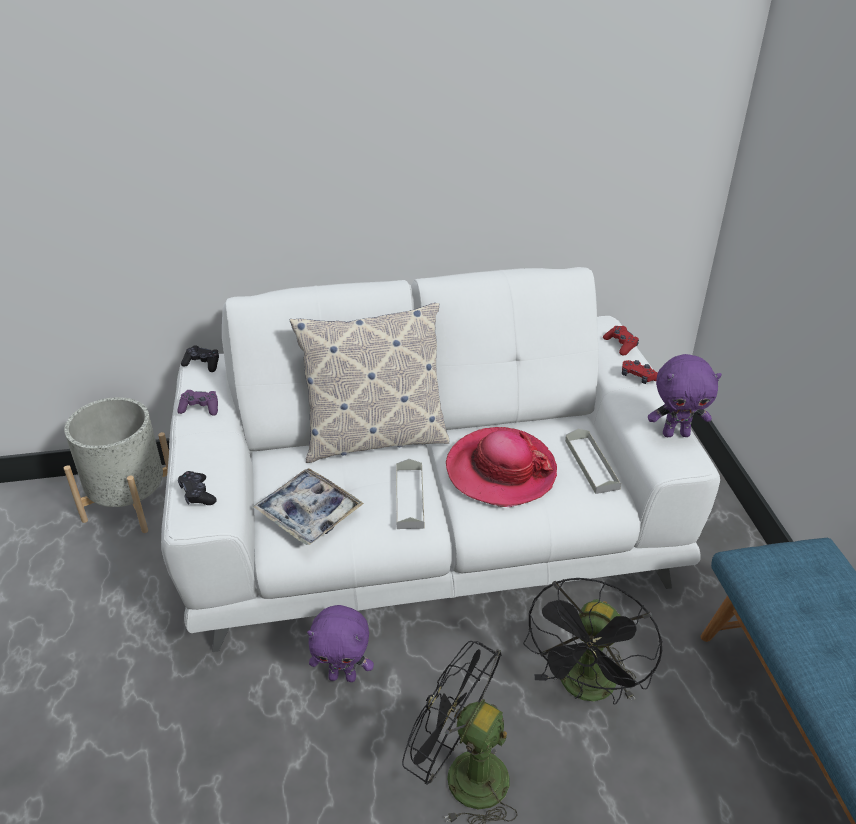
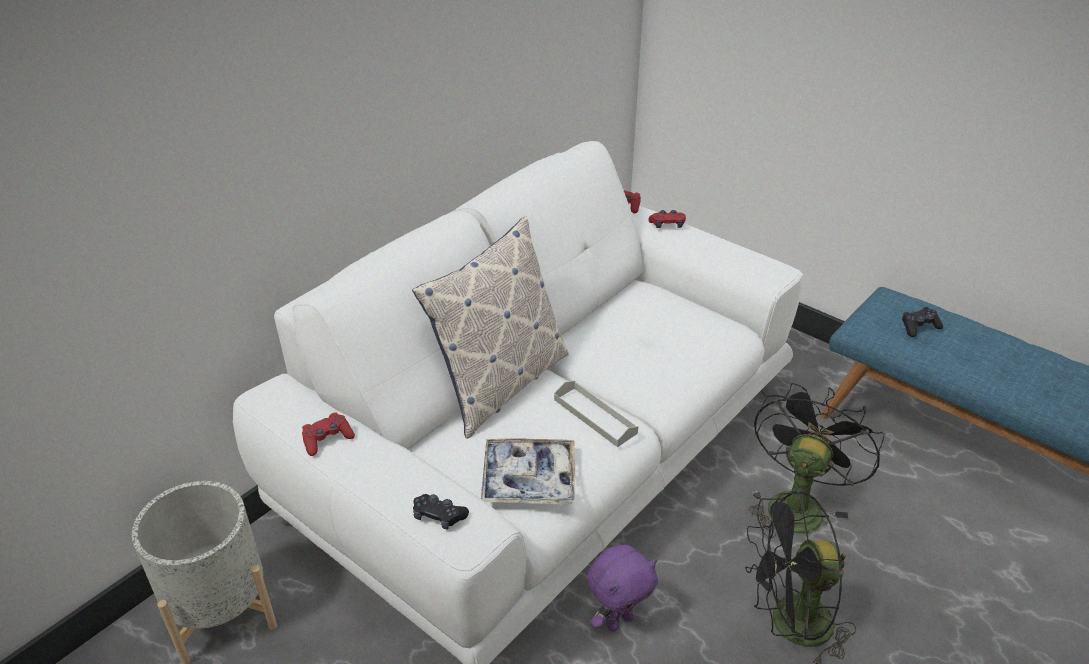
camera: 40 degrees left, 0 degrees up
(200, 408) = (327, 439): purple game controller -> red game controller
(202, 364) = (268, 397): black game controller -> black game controller (919, 327)
(500, 470) = (636, 354): hat -> none
(586, 690) = (796, 503): black fan -> black fan turned 135 degrees counterclockwise
(591, 464) = (693, 313): grey tray -> none
(676, 433) = (744, 255): purple plush toy -> none

